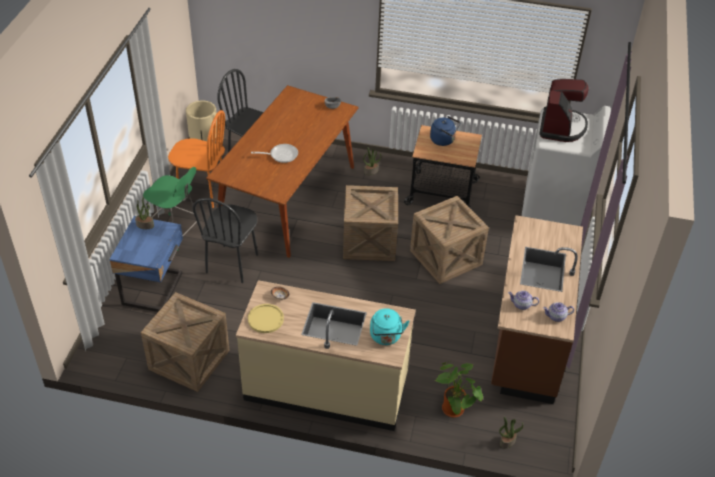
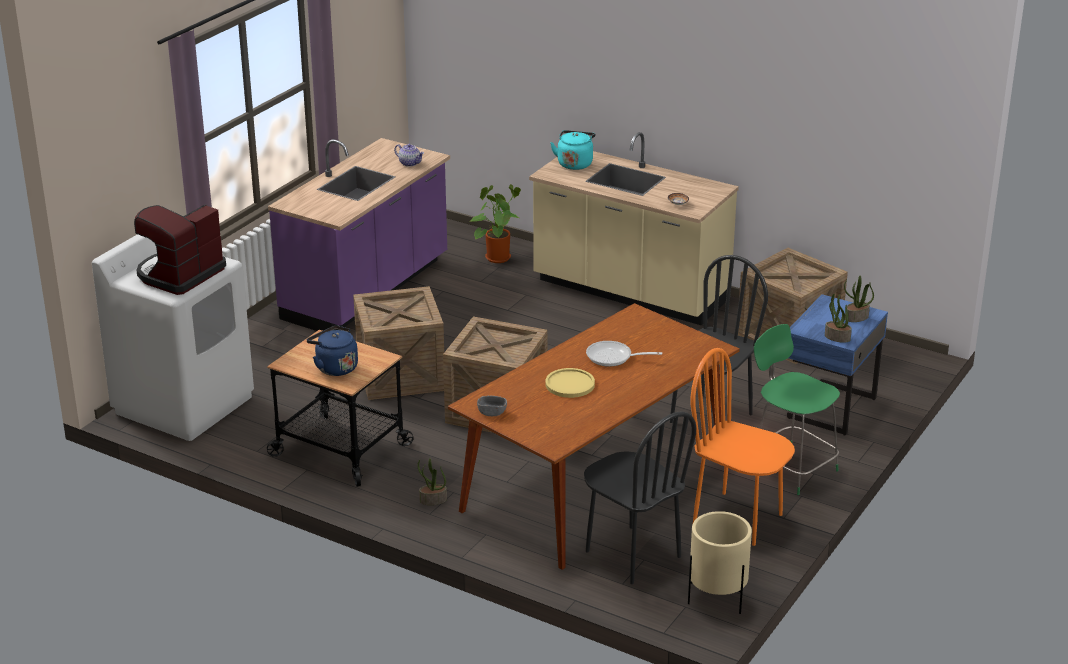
camera: 160 degrees left, 15 degrees down
(265, 319) = (701, 191): yellow plate -> yellow plate (570, 384)
(507, 441) = (458, 232): potted plant -> potted plant (856, 318)
(526, 339) = (367, 290): brown counter -> purple counter
(556, 317) = (381, 152): teapot -> none

